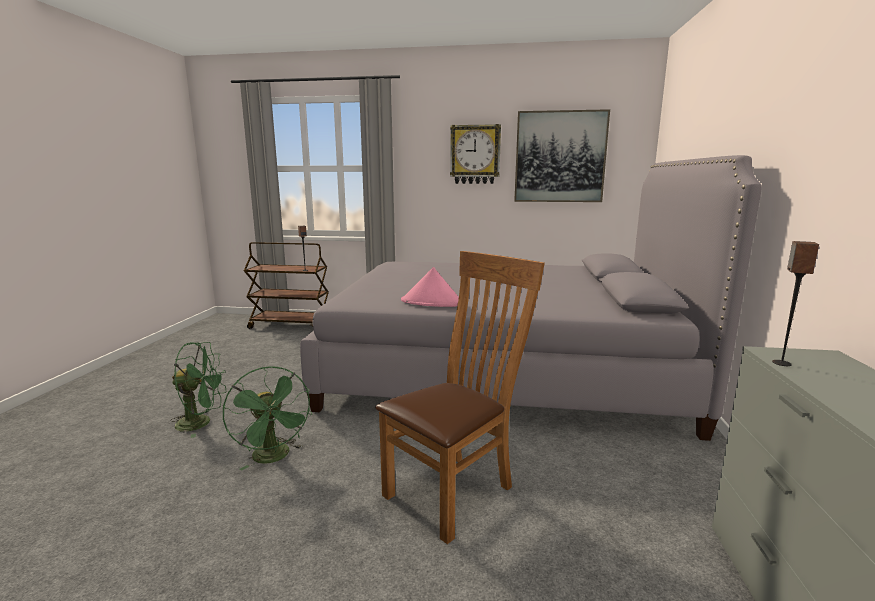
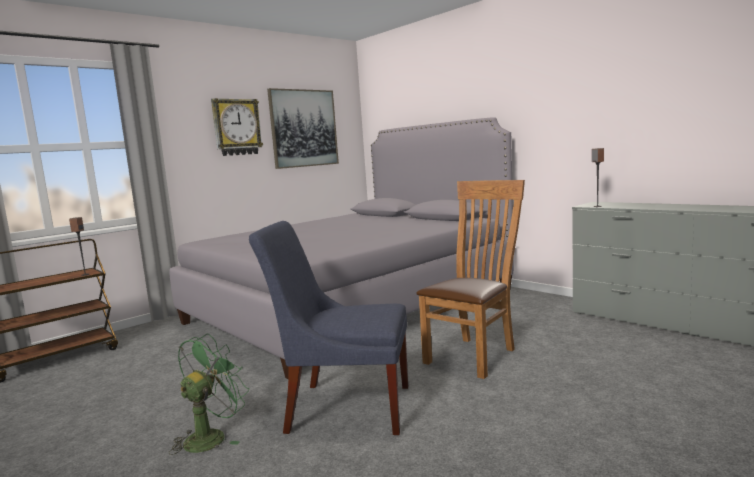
camera: 50 degrees left, 5 degrees down
(274, 457) = (343, 407): green fan -> blue chair
(432, 302) = (355, 243): pink hat -> none
(456, 489) = (474, 354): brown chair -> brown chair turned 45 degrees clockwise

